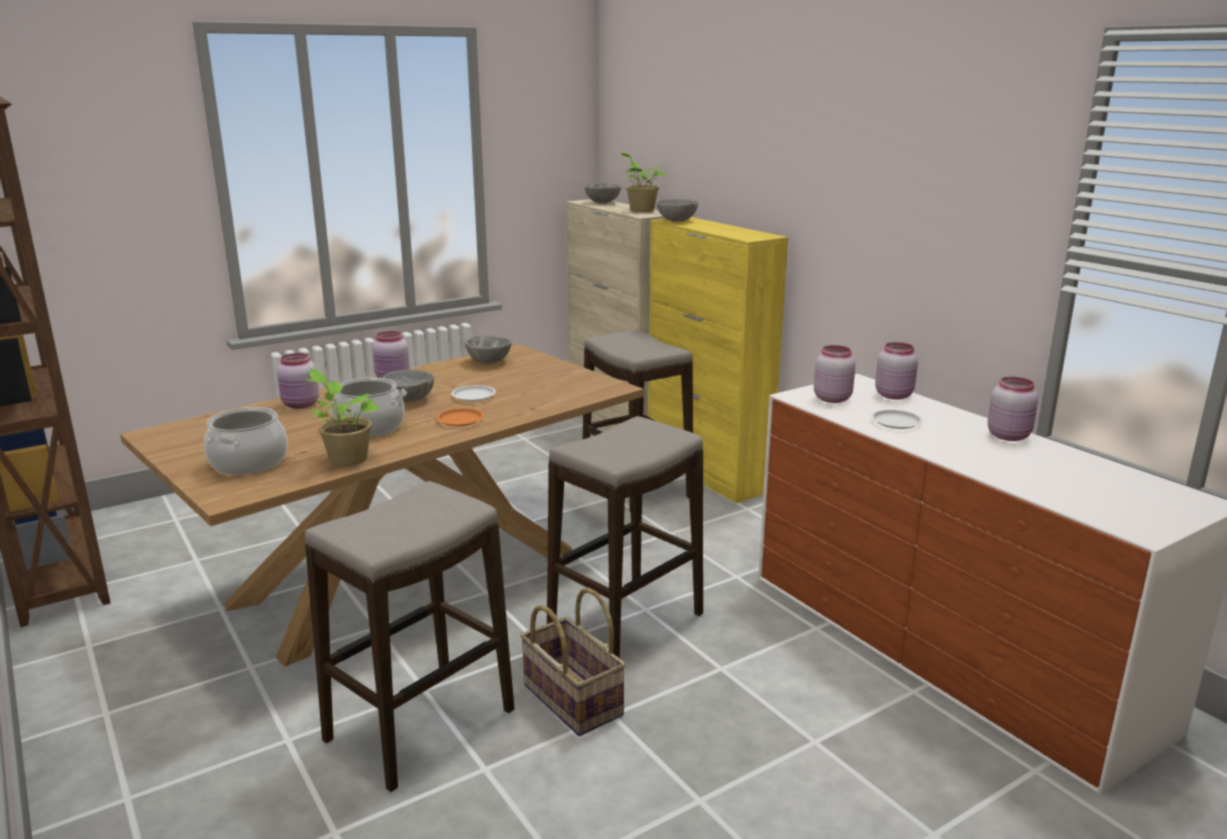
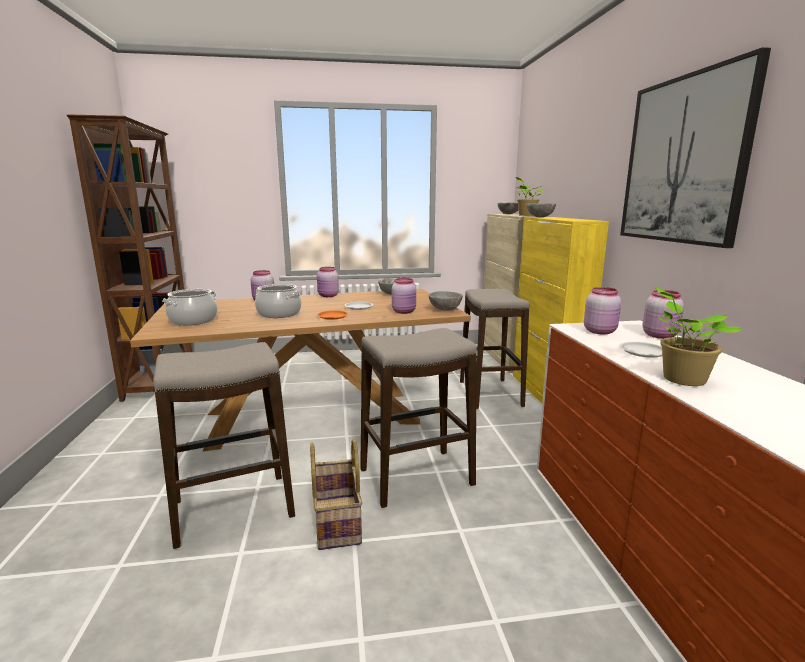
camera: 25 degrees right, 5 degrees down
(346, 458) = (241, 325): potted plant -> potted plant (680, 378)
(410, 400) = (321, 305): grey bowl -> grey bowl (445, 310)
(889, 179) = (683, 160): none -> picture
(1009, 435) = (759, 376): pink jar -> pink jar (404, 312)

